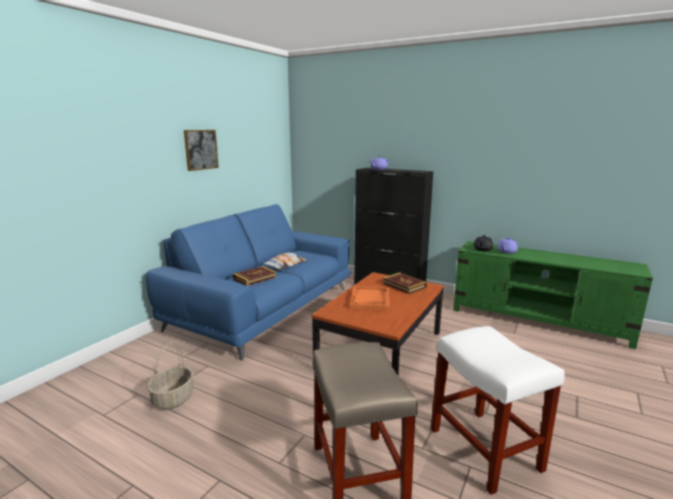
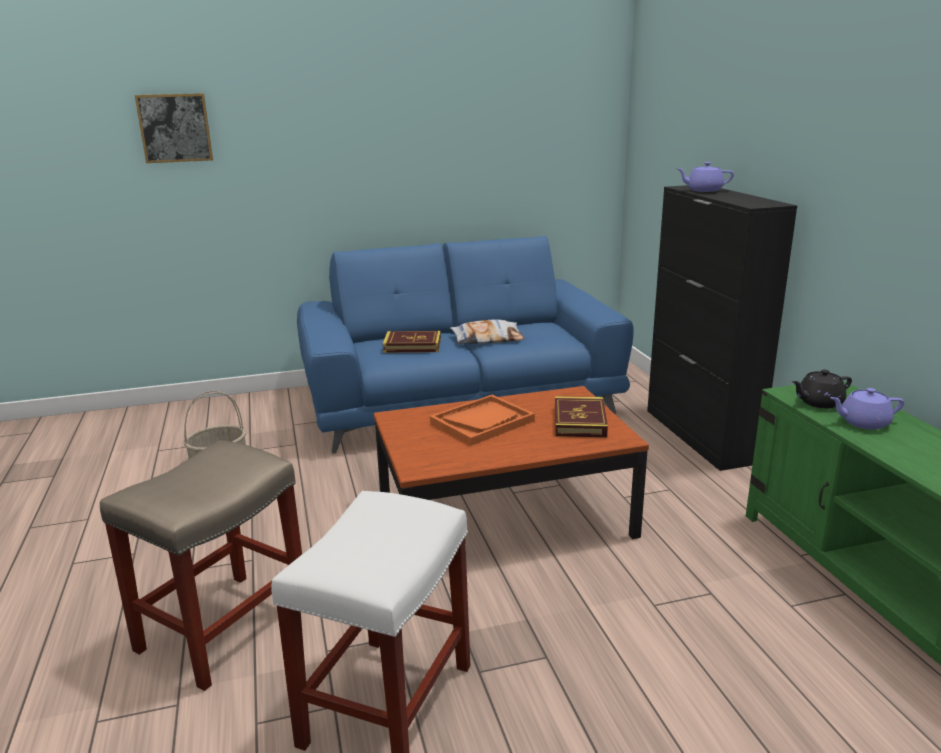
camera: 45 degrees right, 5 degrees up
(201, 149) = (412, 136): picture -> picture (175, 128)

